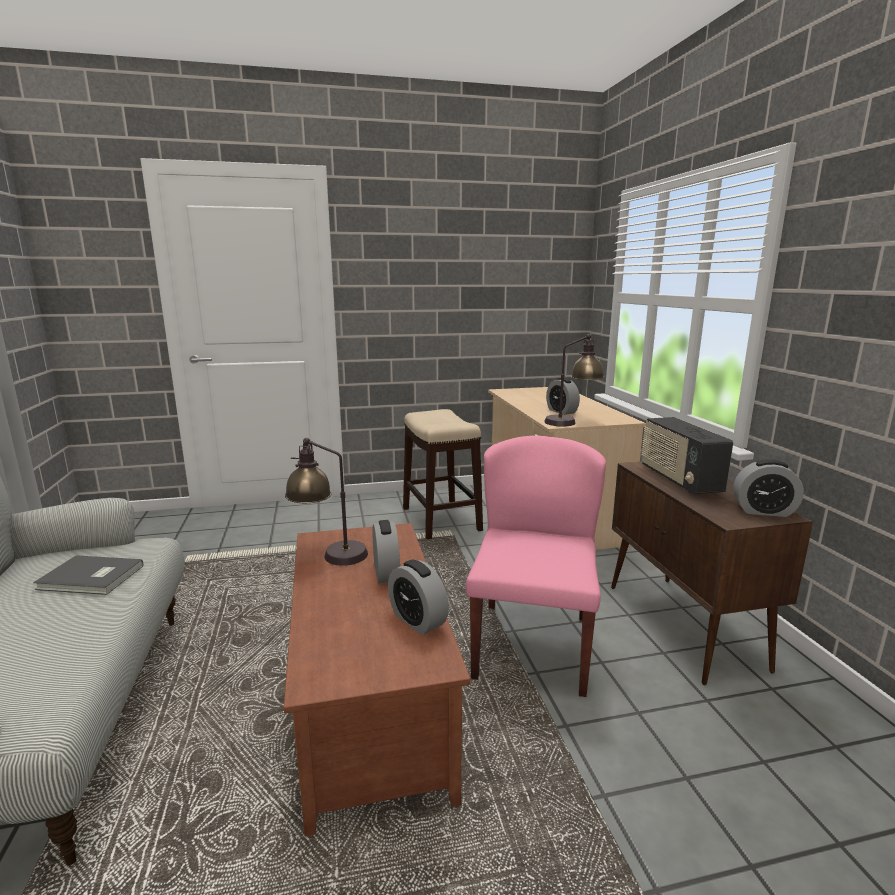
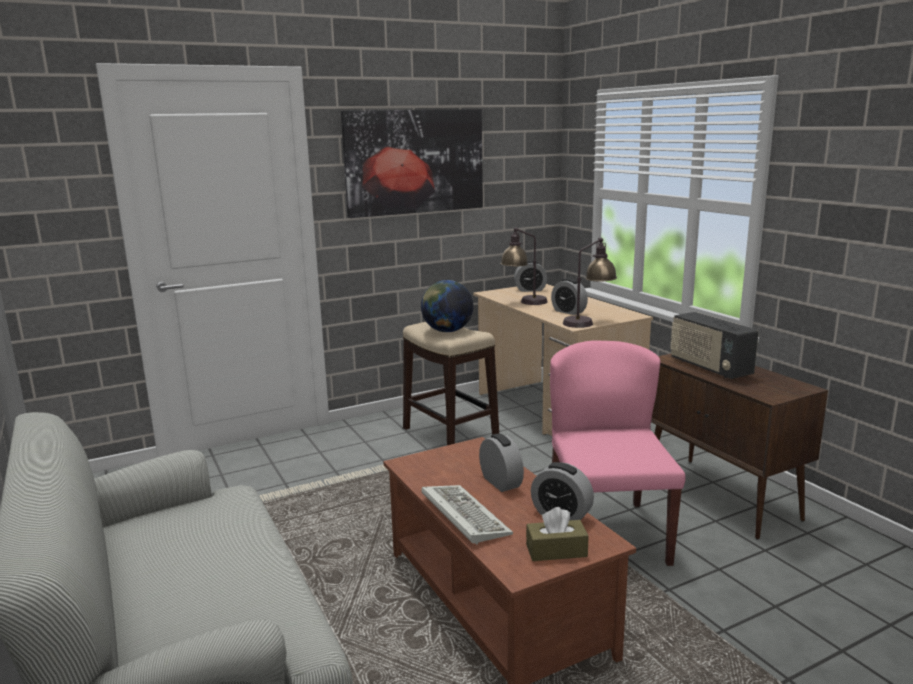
camera: 15 degrees left, 0 degrees up
(91, 578) = (214, 532): grey book -> none
(316, 602) = (462, 515): none -> keyboard
(329, 554) = (434, 475): table lamp -> table lamp (524, 302)
(376, 663) = (556, 550): none -> brown tissue box
(435, 260) = (414, 162): none -> picture
(439, 420) = (447, 331): none -> globe
(763, 511) = (789, 386): alarm clock -> alarm clock (530, 290)

